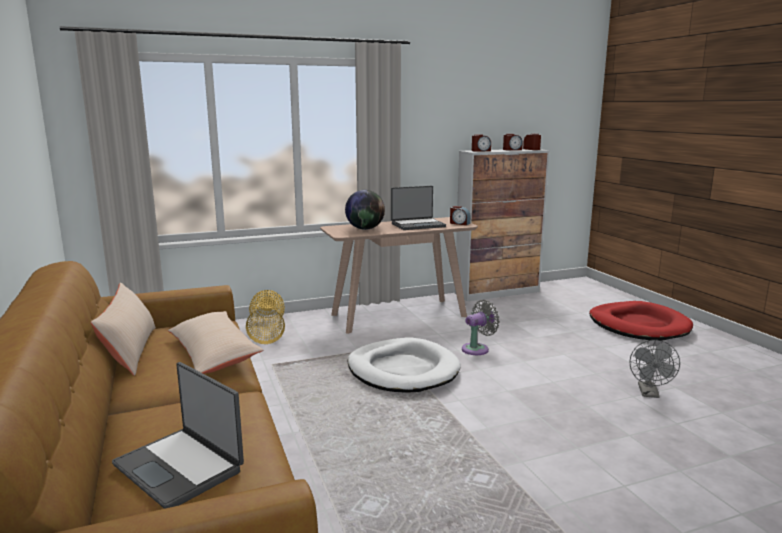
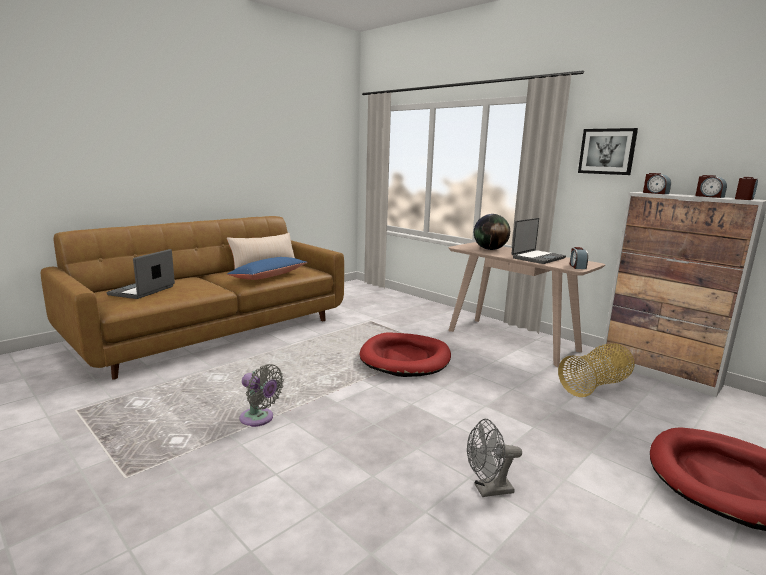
camera: 65 degrees right, 0 degrees up
(213, 353) = (269, 276): beige pillow -> blue pillow
(267, 331) = (419, 310): basket -> basket (595, 386)
(403, 370) = (405, 358): white dog bed -> red dog bed
(417, 225) = (537, 258): laptop -> laptop turned 90 degrees counterclockwise
(428, 117) = (607, 151): none -> picture
(477, 349) = (485, 381): grey fan -> grey fan (259, 419)

